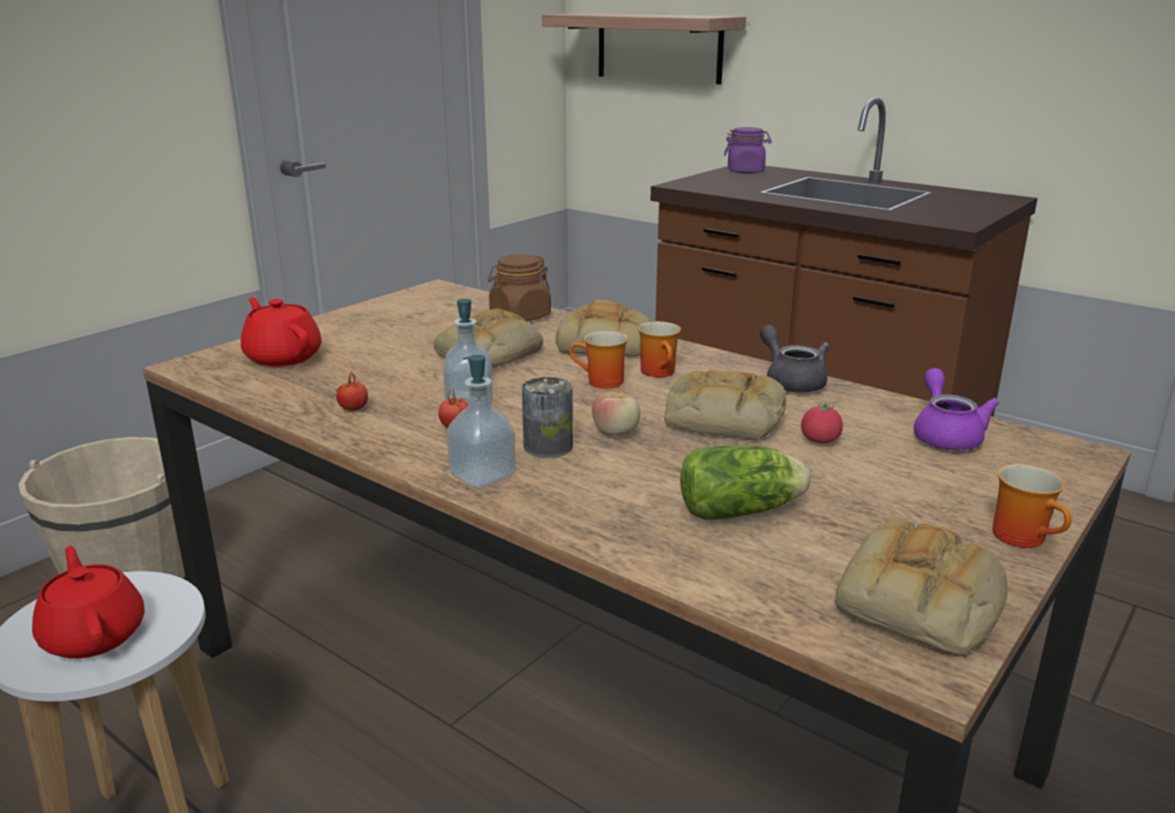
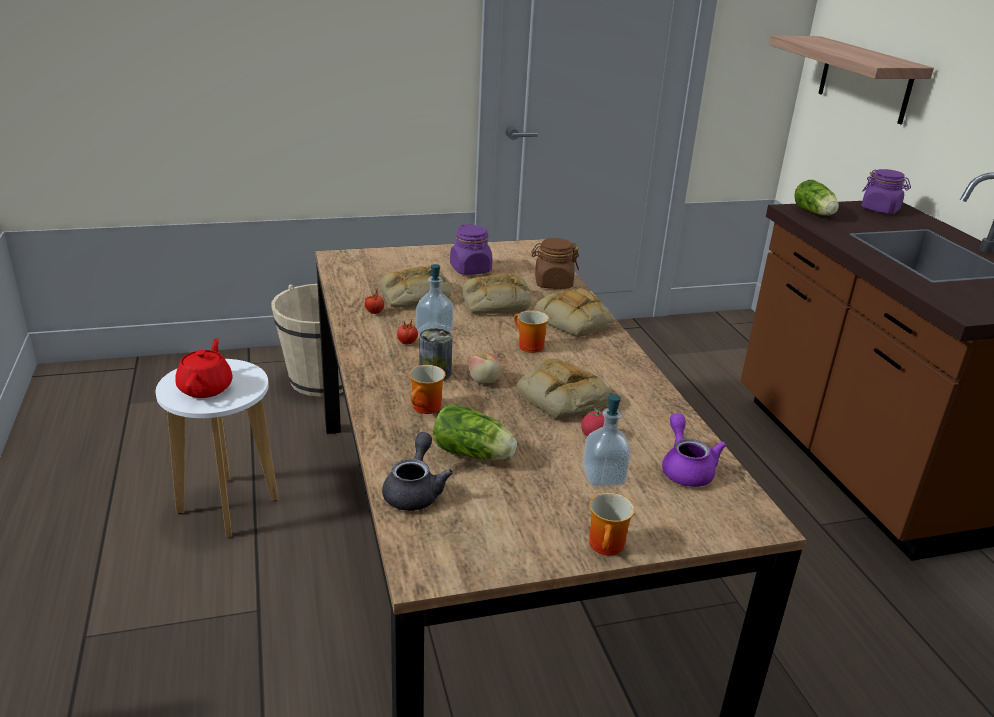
camera: 35 degrees right, 5 degrees up
(283, 357) = (385, 267): red teapot -> none
(401, 329) = (470, 269): none -> purple jar
(482, 476) = (378, 376): soap dispenser -> soap dispenser (603, 477)
(661, 372) = (575, 353): mug -> mug (427, 409)
(703, 184) = (815, 213): none -> lettuce
(791, 381) = (650, 391): grey teapot -> grey teapot (415, 491)
(921, 603) = (479, 545): bread -> bread (414, 296)
(945, 435) = (686, 468): purple teapot -> purple teapot turned 45 degrees counterclockwise

